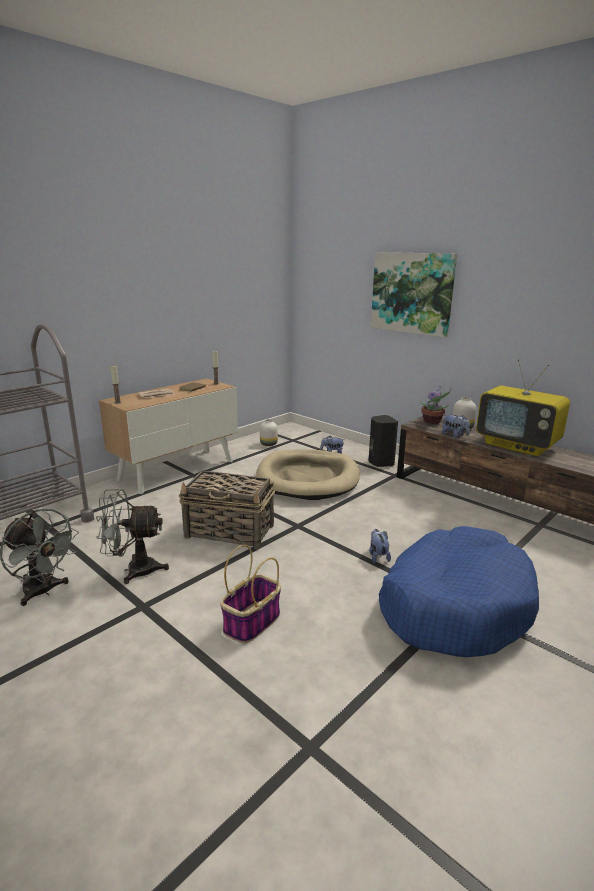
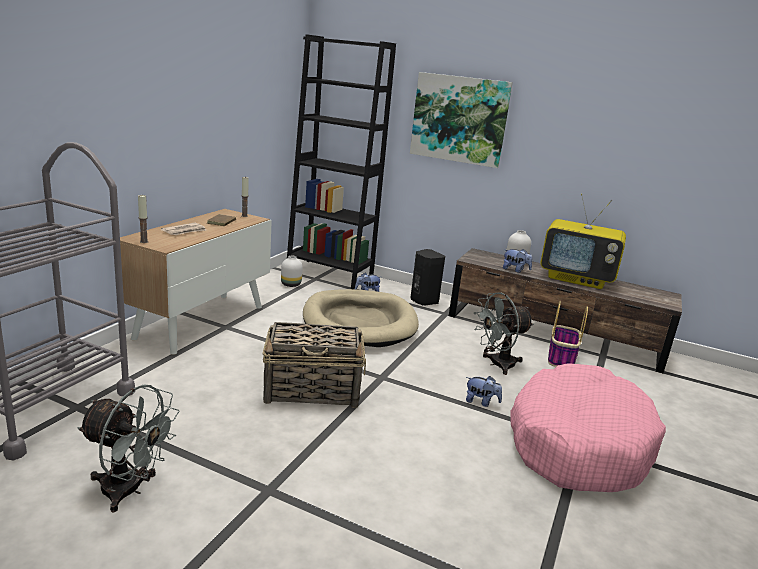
camera: 20 degrees left, 0 degrees up
(134, 570) = (229, 449): grey fan -> grey fan (496, 364)
(252, 623) = (401, 490): basket -> basket (561, 358)
(308, 436) = (329, 274): none -> black bookcase
(378, 556) = (481, 402): plush toy -> plush toy turned 135 degrees clockwise
(432, 422) = (484, 256): potted plant -> none
(454, 605) = (577, 443): blue dog bed -> pink dog bed

